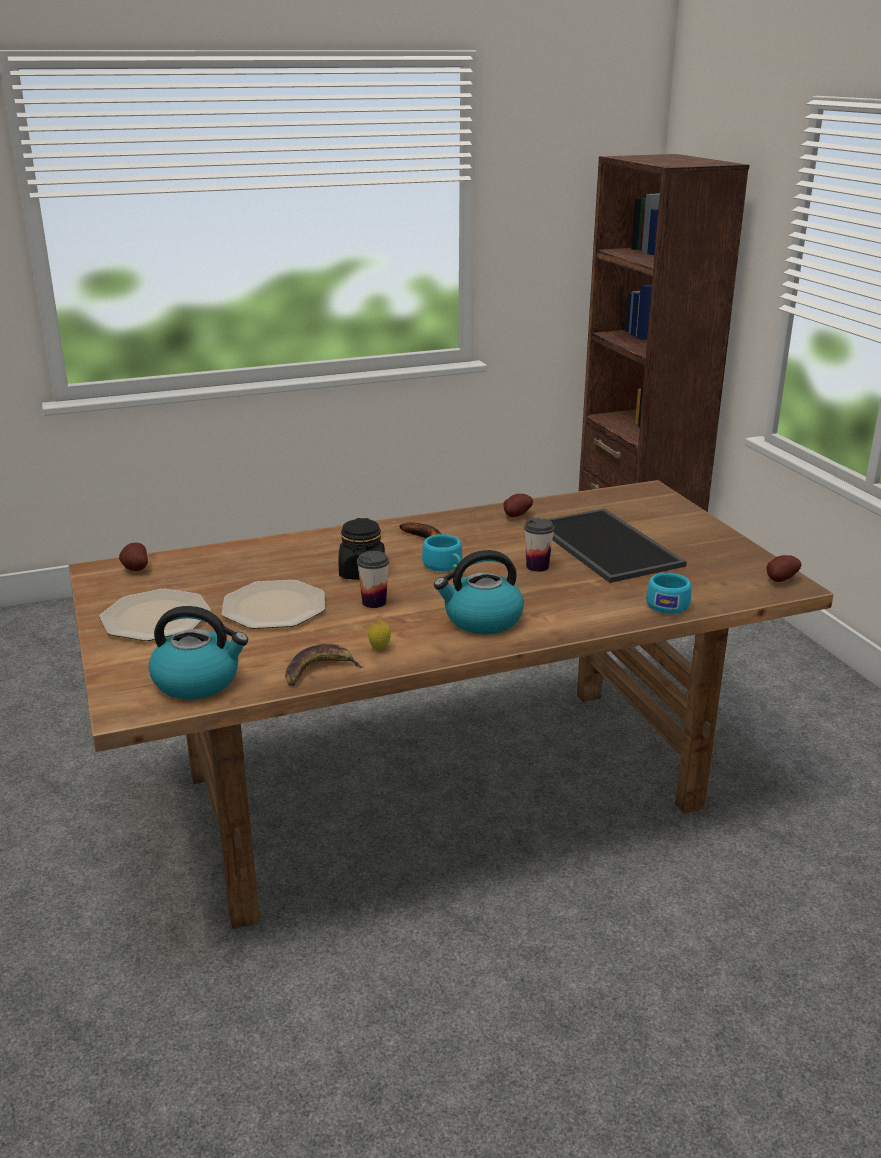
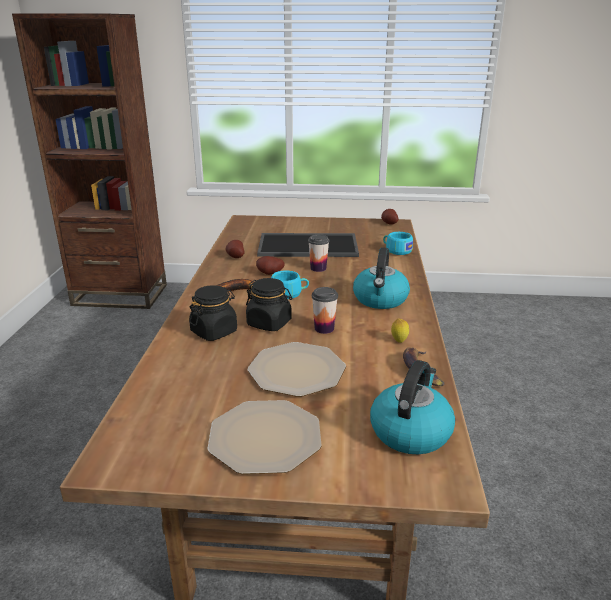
camera: 65 degrees left, 0 degrees up
(134, 569) = (135, 436): potato -> potato (270, 274)
(322, 552) = (214, 331): none -> black jar

